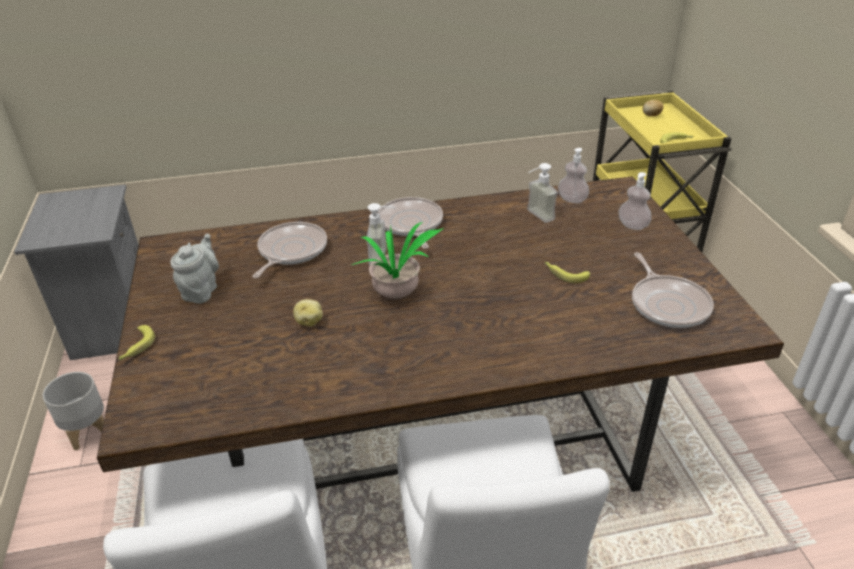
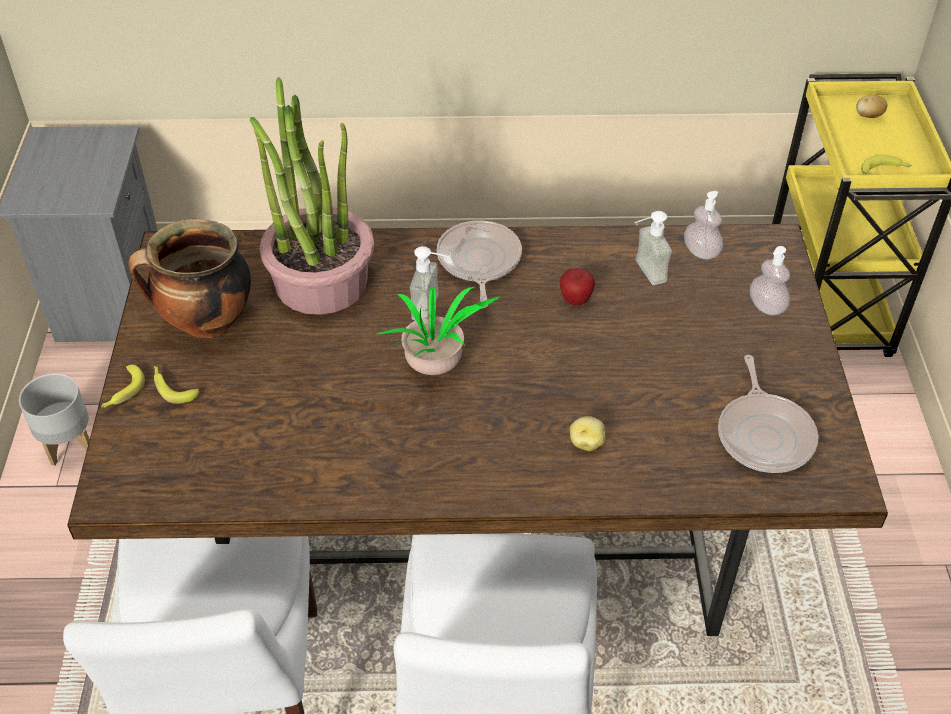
camera: 10 degrees right, 10 degrees up
(201, 290) = (206, 324): grey teapot -> cooking pot
(290, 251) = (321, 281): frying pan -> potted plant
(309, 321) = (323, 388): potato -> potato (586, 442)
(492, 239) = (575, 300): none -> apple
(564, 274) = (650, 369): banana -> banana (172, 387)

